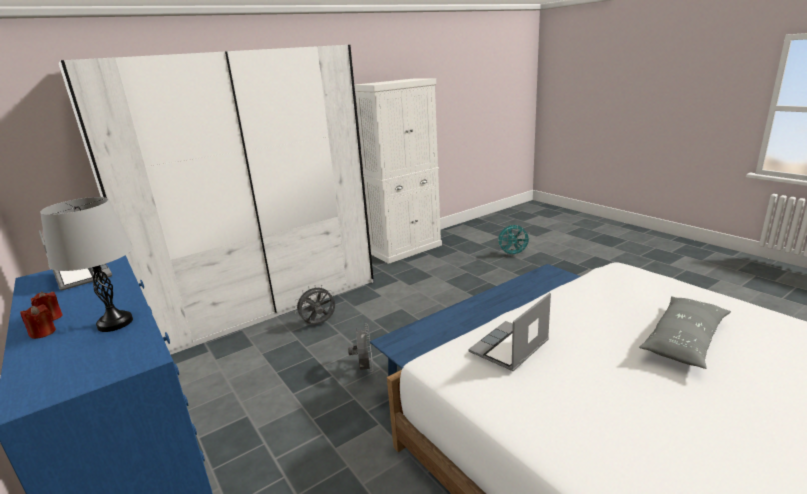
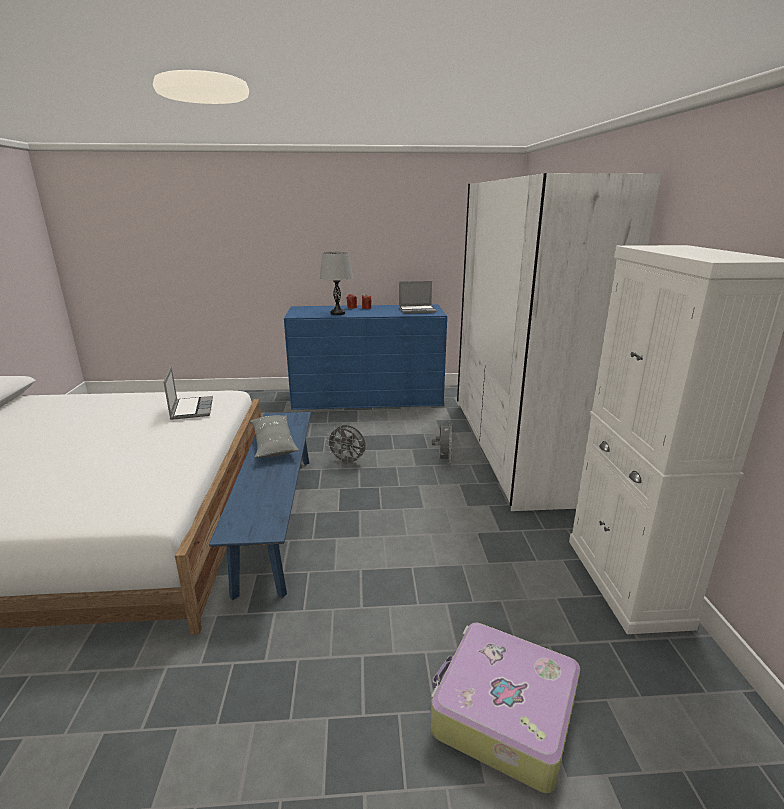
camera: 120 degrees right, 0 degrees up
(513, 254) = (502, 713): turquoise fan -> suitcase
(684, 340) = (64, 457): grey pillow -> grey pillow (273, 444)

